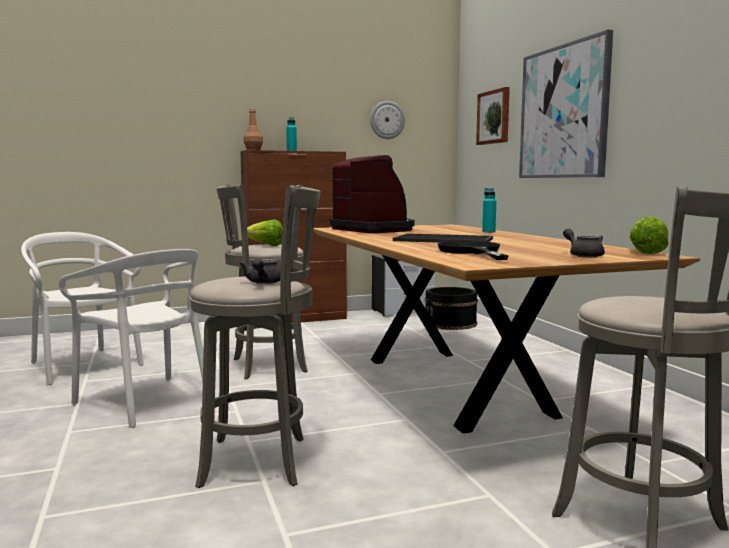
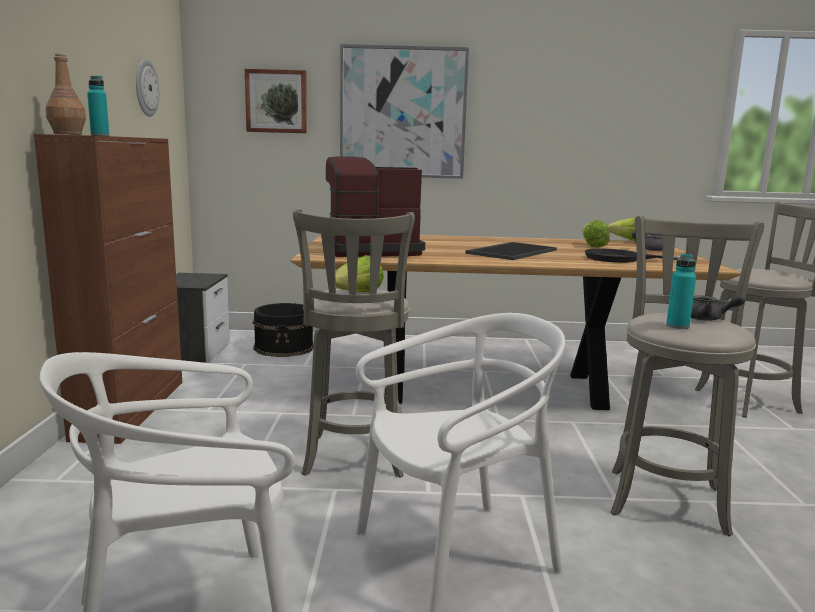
camera: 70 degrees left, 5 degrees up
(488, 232) = (440, 237): turquoise bottle -> turquoise bottle (677, 326)
(554, 247) = (592, 246): none -> lettuce

